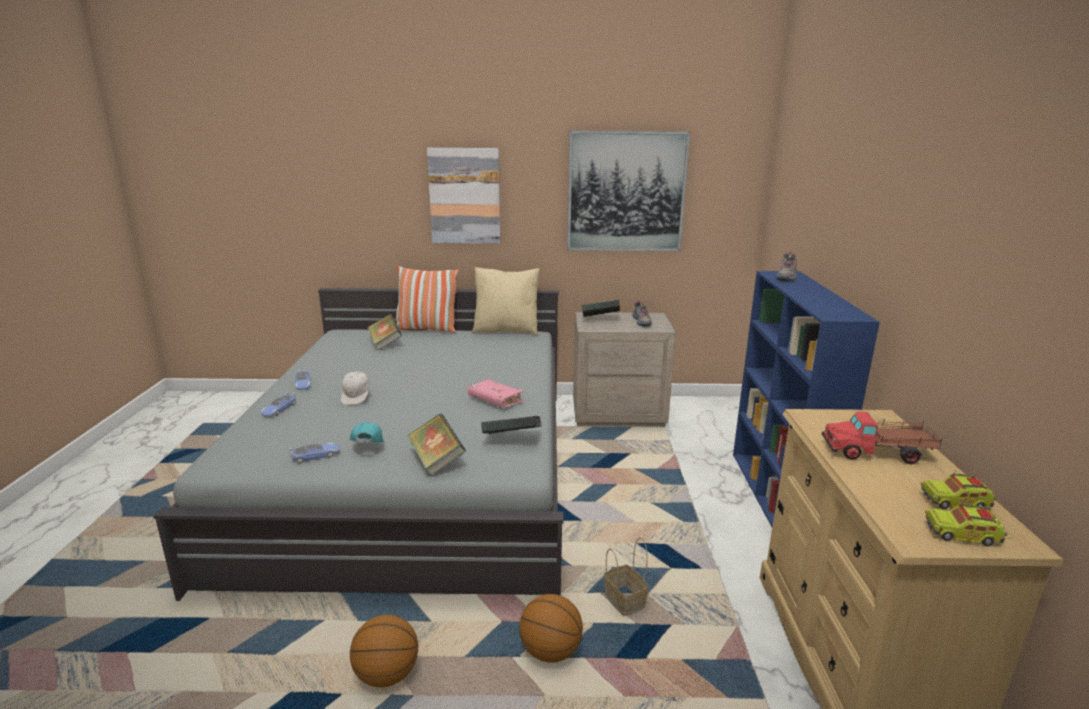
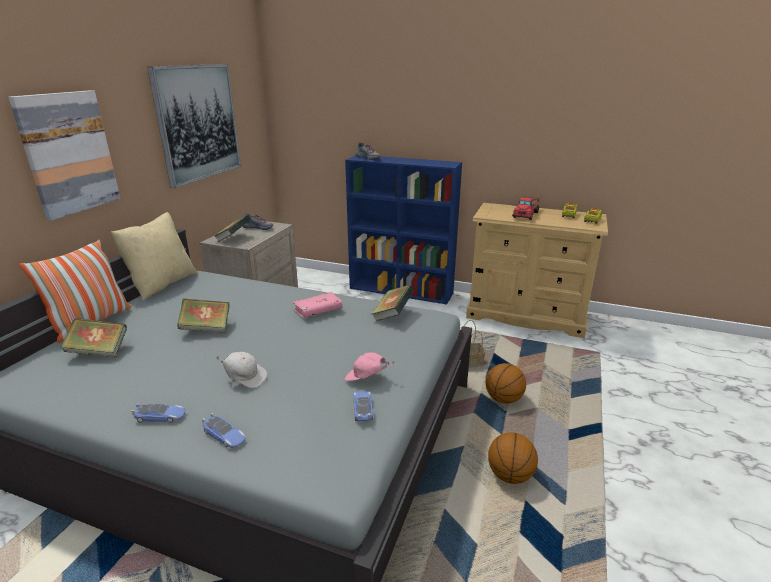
camera: 70 degrees left, 5 degrees up
(367, 449) = (366, 379): turquoise cap -> pink cap
(436, 460) = (407, 347): book -> book (206, 328)

